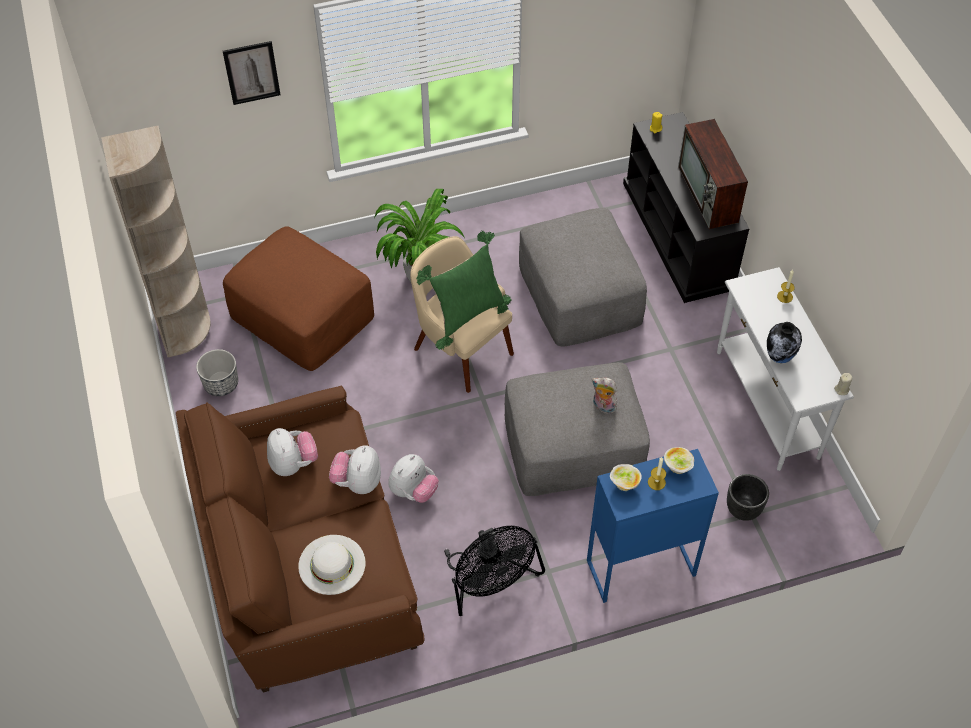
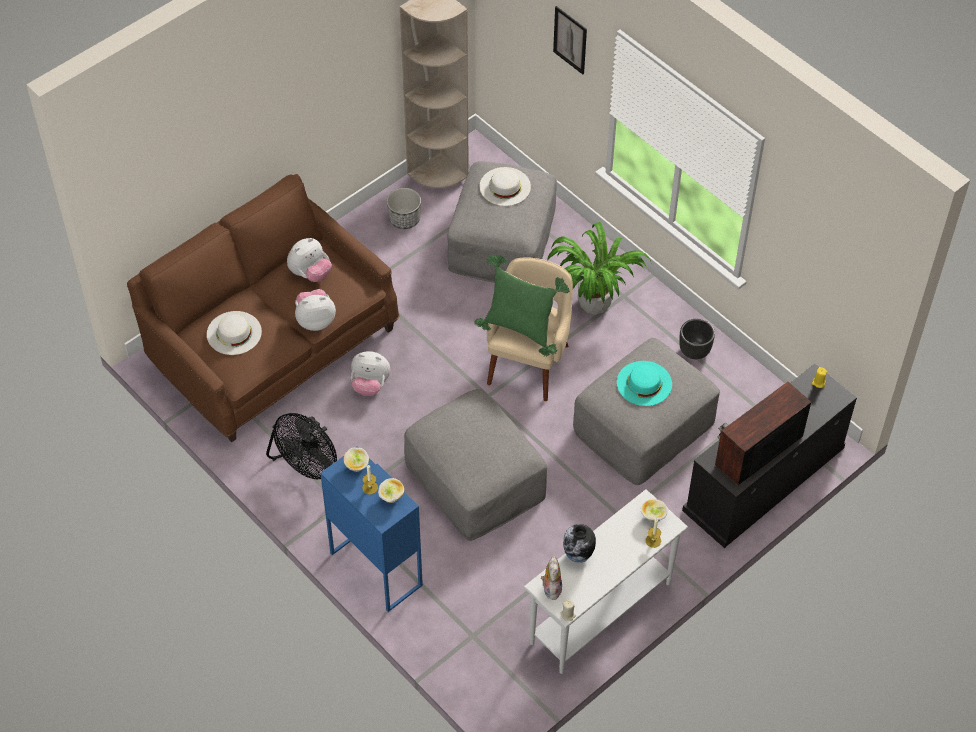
camera: 65 degrees right, 0 degrees up
(280, 263) = (505, 186): none -> white hat
(301, 315) = (501, 240): brown ottoman -> grey ottoman
(579, 250) = (644, 383): none -> turquoise hat
(603, 407) = (481, 459): plush toy -> plush toy (551, 588)
(743, 509) = (474, 628): black planter -> black planter (695, 351)
(759, 287) = (653, 517): none -> bowl

